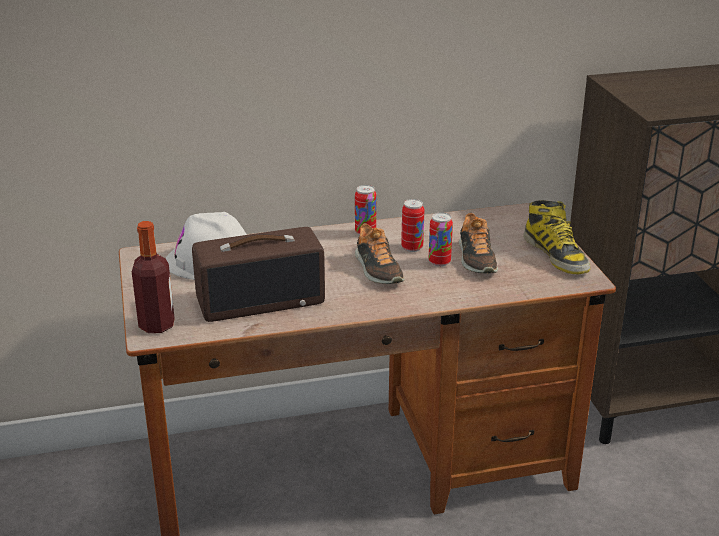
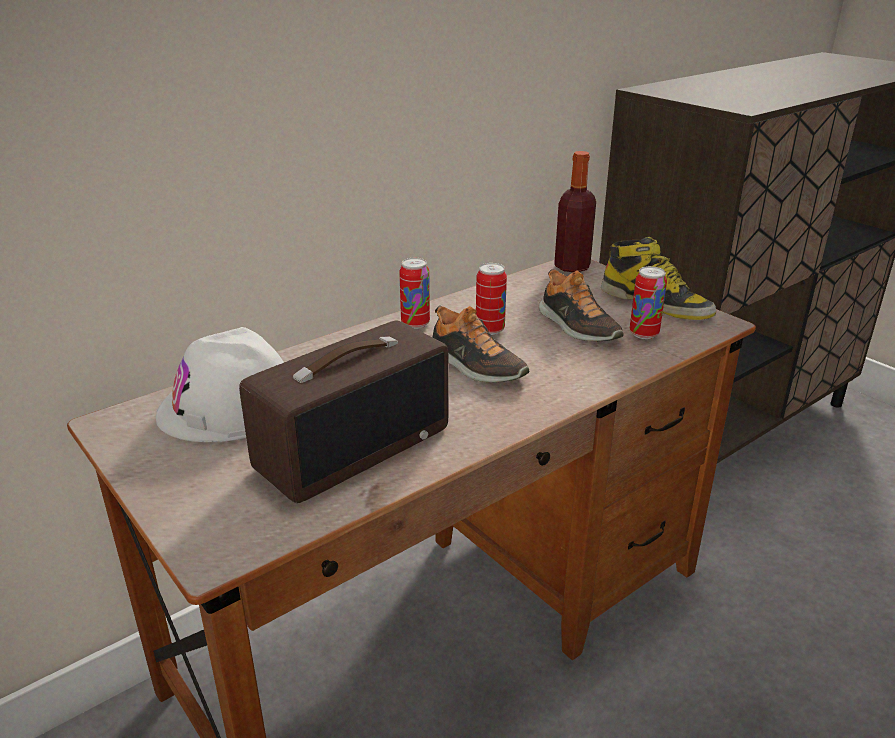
camera: 25 degrees left, 0 degrees up
(157, 325) = (215, 533): bottle -> bottle (572, 266)
(439, 262) = (539, 339): can -> can (644, 334)

